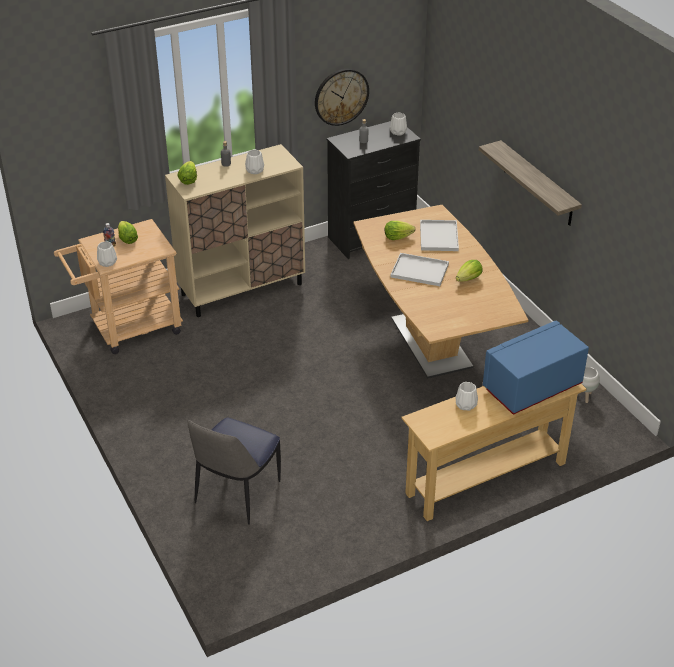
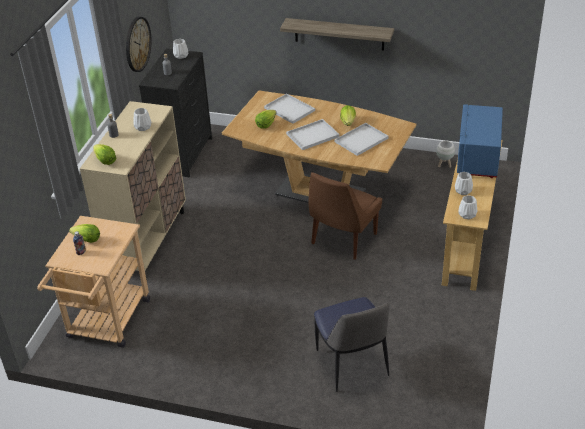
camera: 45 degrees left, 0 degrees up
(107, 262) = (99, 264): white vase -> white vase (467, 215)
(385, 395) = (342, 240): none -> brown chair
(452, 301) = (361, 140): none -> white tray

